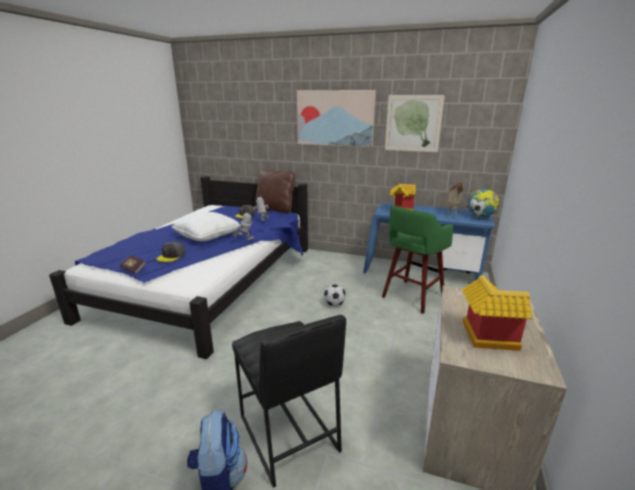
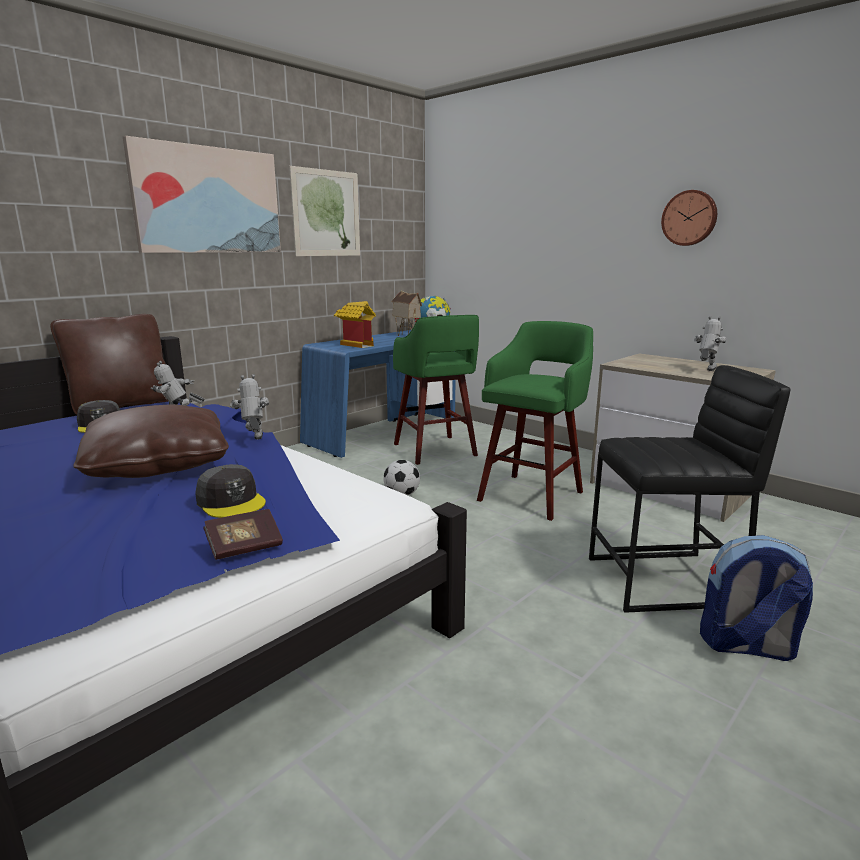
camera: 65 degrees left, 5 degrees down
(207, 236) = (158, 465): white pillow -> brown pillow
(378, 351) = (532, 495): none -> green stool
(484, 337) = (705, 371): toy house -> toy robot
(587, 172) = (689, 218): none -> wall clock

